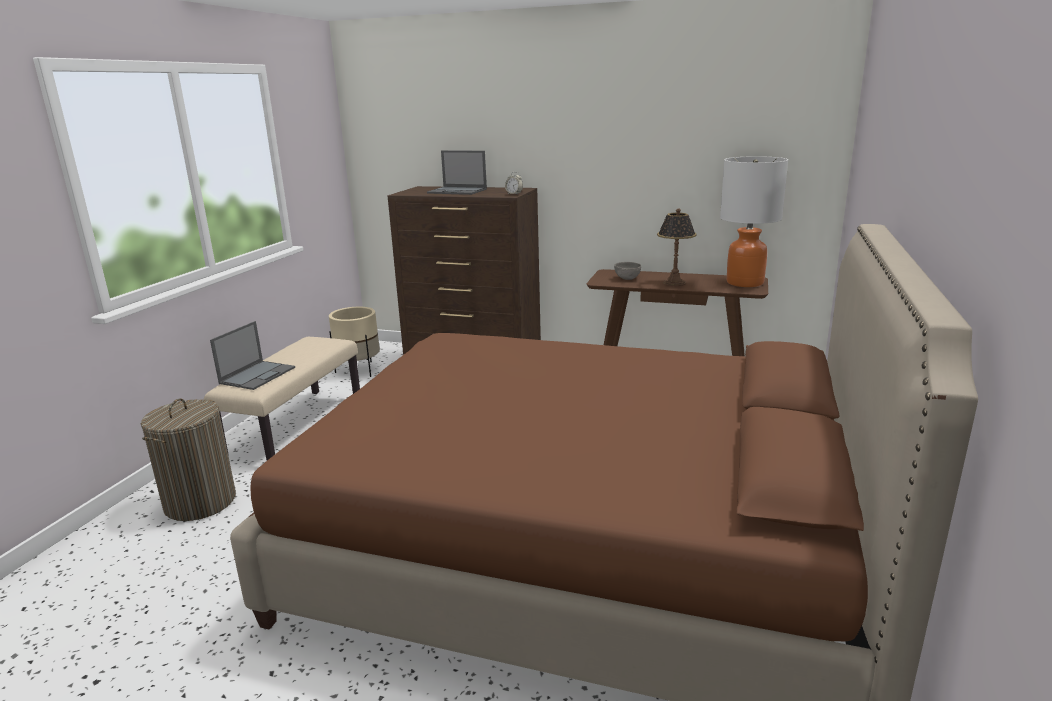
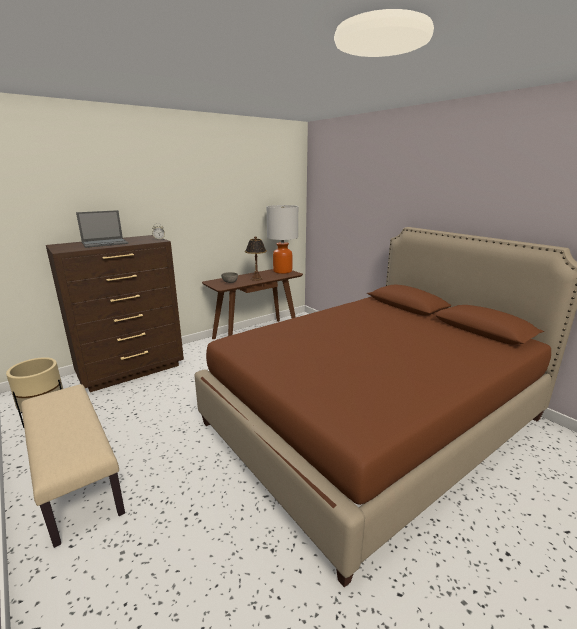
camera: 55 degrees left, 0 degrees up
(200, 502) = (117, 585): laundry basket -> none
(258, 375) = (66, 444): laptop -> none

